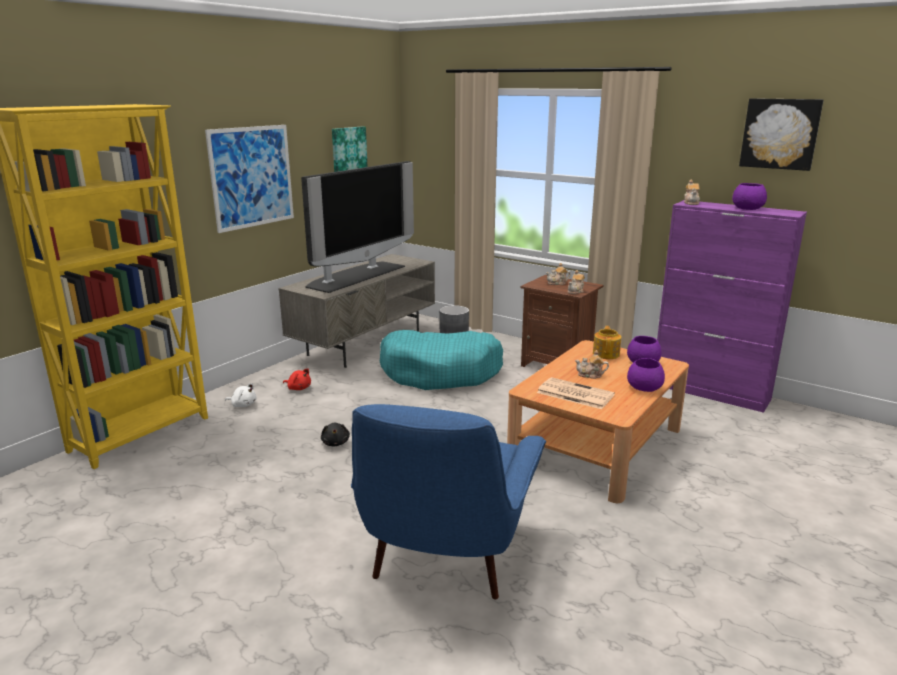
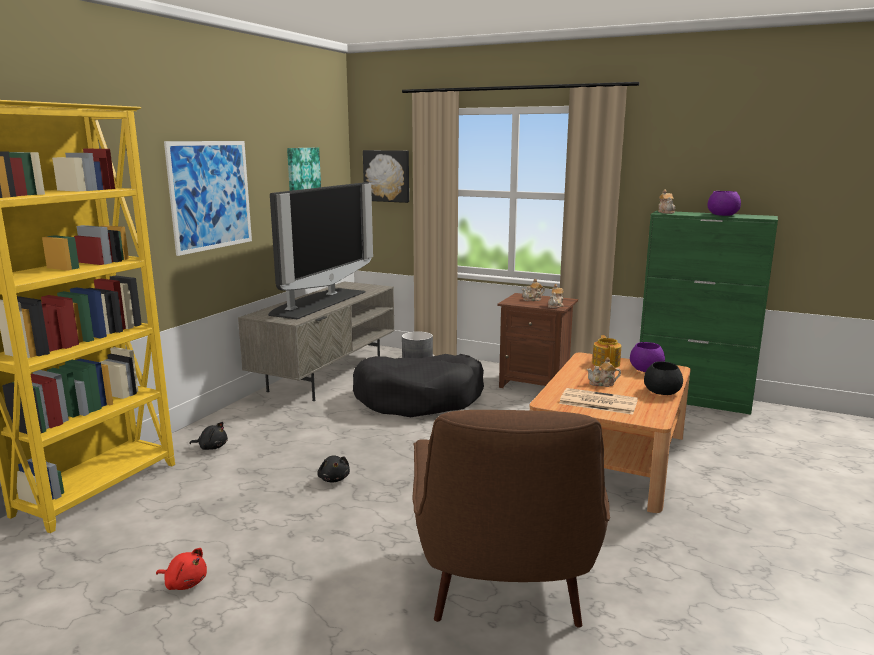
camera: 10 degrees left, 5 degrees down
(243, 405) = (212, 447): white plush toy -> black plush toy
(298, 388) = (270, 425): red plush toy -> red plush toy (184, 583)
(441, 372) = (419, 399): turquoise dog bed -> black dog bed
(445, 556) = (505, 587): blue armchair -> brown armchair
(644, 387) = (662, 391): purple bowl -> black bowl
(710, 392) = (693, 399): purple cabinet -> green cabinet
(780, 133) = (746, 143): picture -> picture (387, 176)

